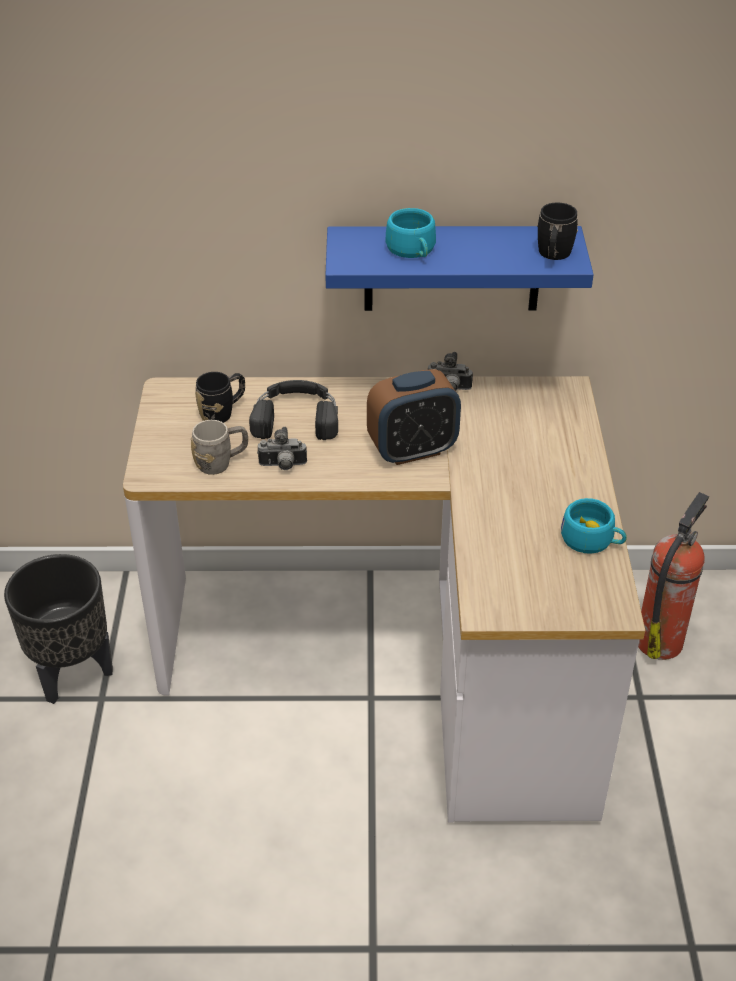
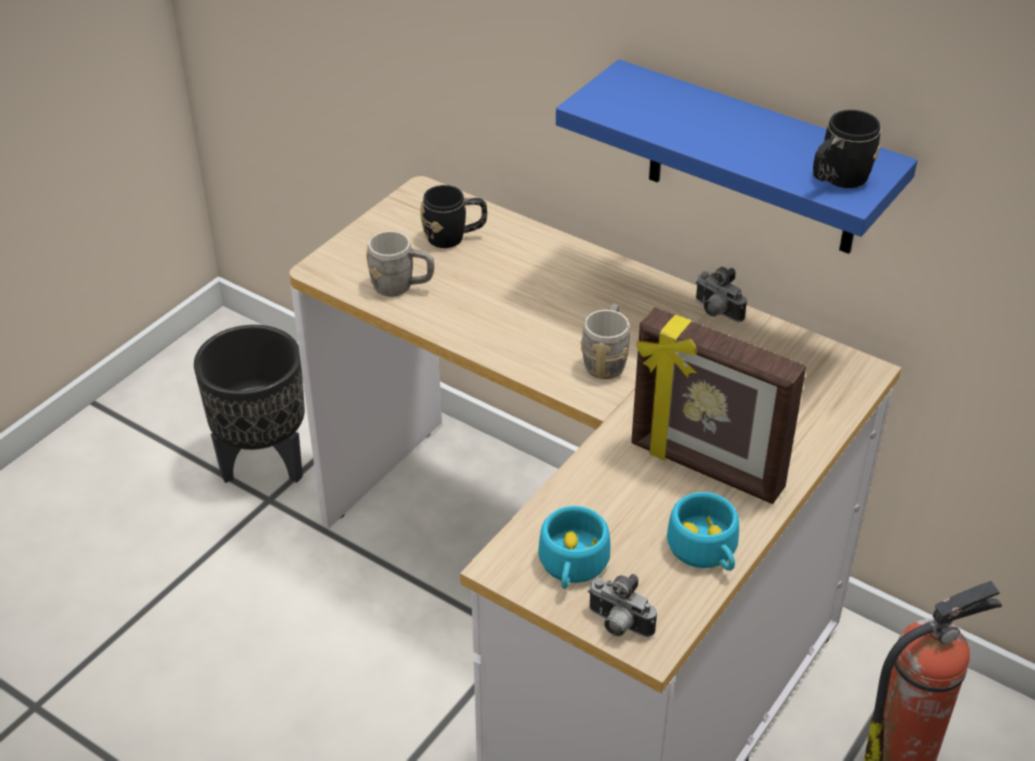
camera: 35 degrees right, 0 degrees up
(282, 466) = (456, 316): camera -> camera (618, 625)
(296, 416) = (522, 272): black headphones -> none
(412, 450) = (606, 360): alarm clock -> grey mug
(413, 251) = (679, 116): turquoise cup -> turquoise cup (572, 566)
(541, 490) = (705, 468): none -> picture frame

